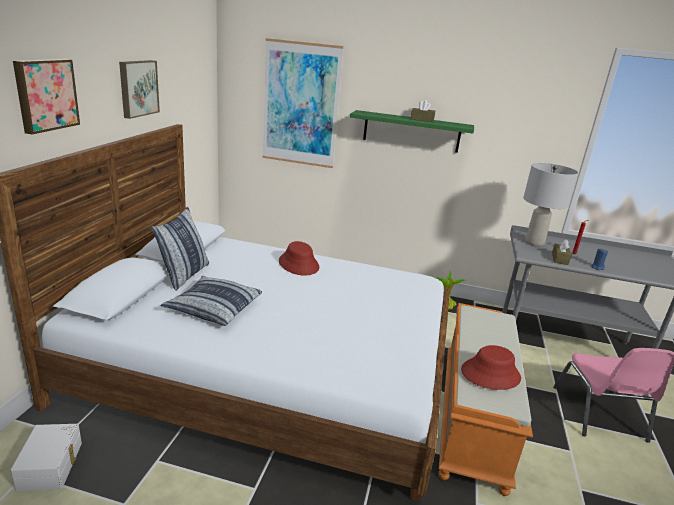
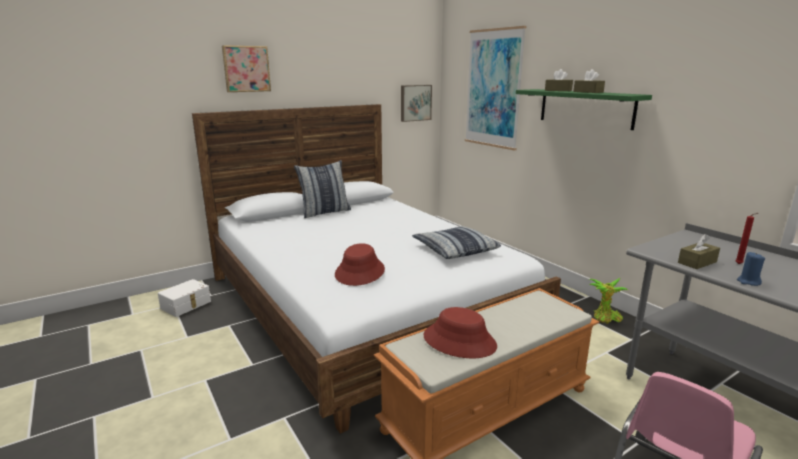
camera: 45 degrees right, 5 degrees down
(137, 88) = (336, 72): picture -> picture (415, 103)
(213, 308) = (307, 231): pillow -> pillow (454, 250)
(299, 264) = (416, 223): red hat -> red hat (360, 272)
(390, 116) = (558, 90): none -> brown tissue box
(534, 243) = (692, 244): grey table lamp -> none

